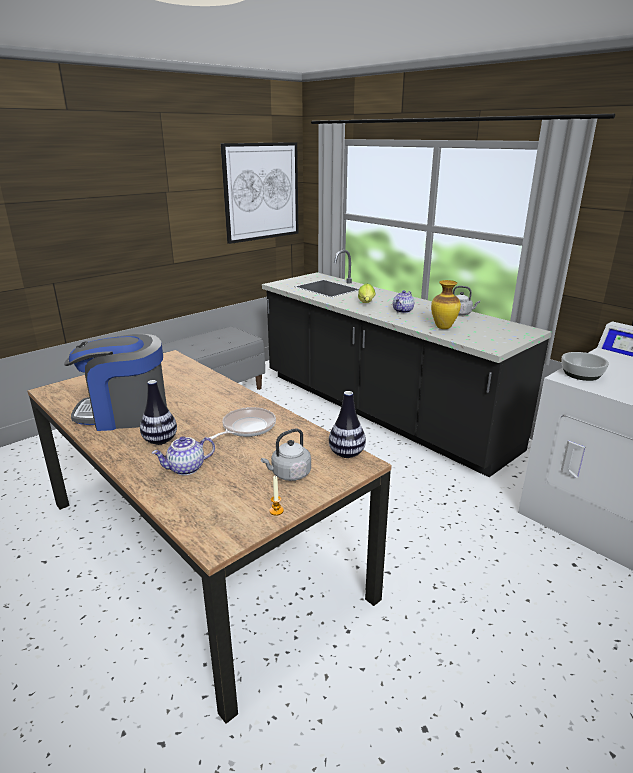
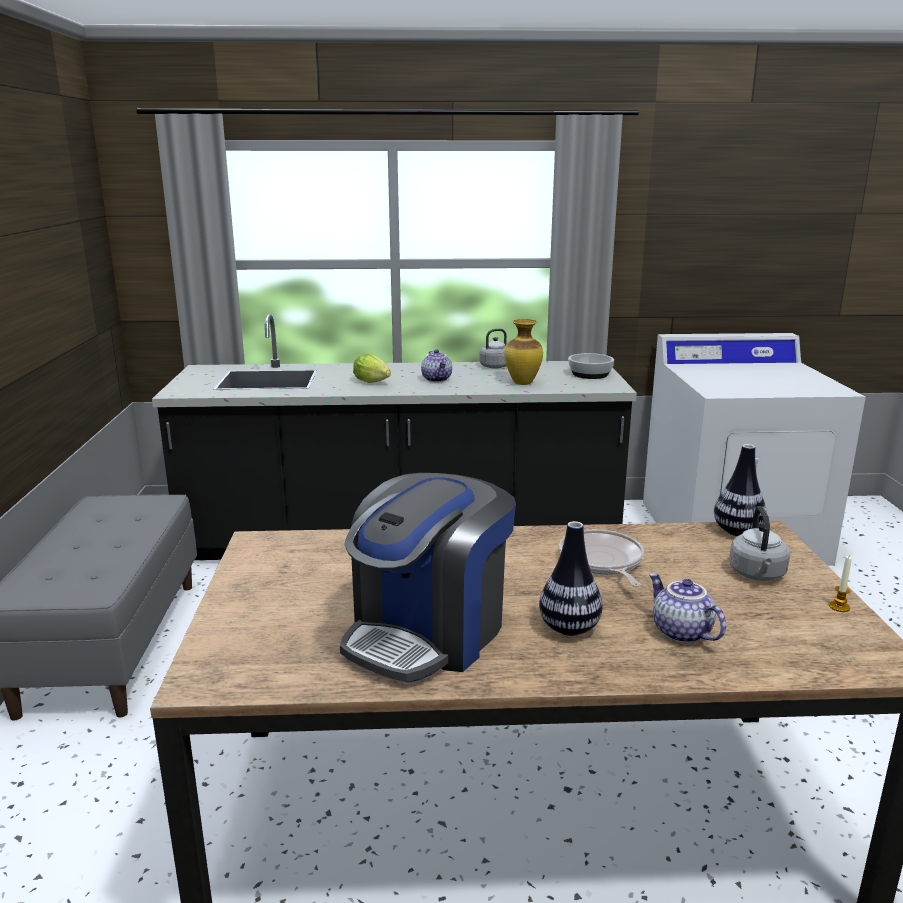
camera: 50 degrees left, 5 degrees down
(186, 469) = (680, 632): teapot -> teapot turned 135 degrees clockwise
(261, 192) = (72, 235): picture -> none
(581, 374) = (715, 387): bowl -> bowl (589, 374)

